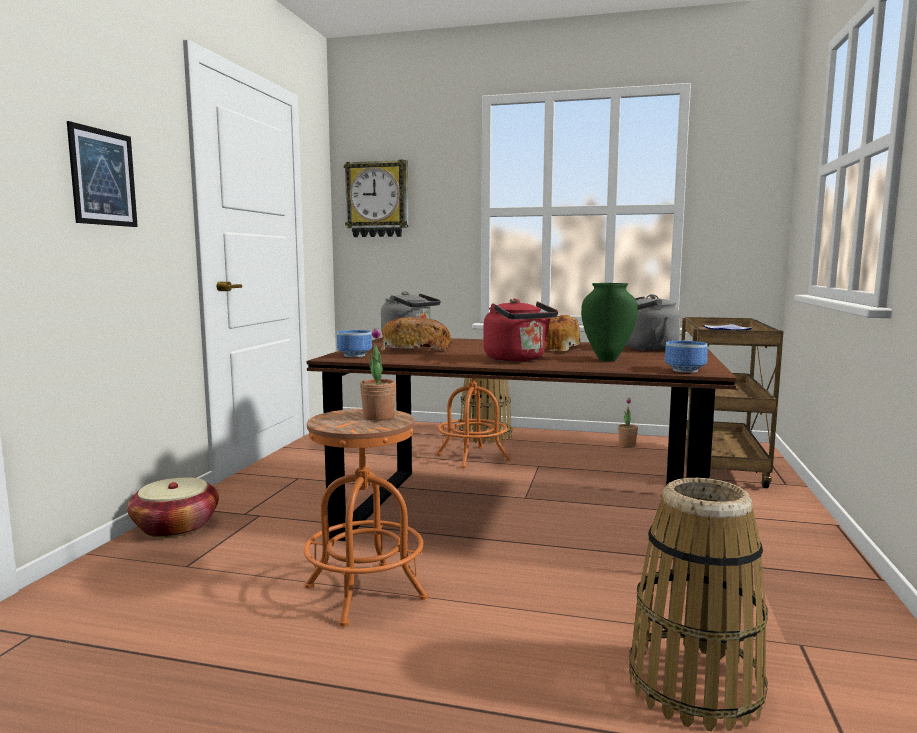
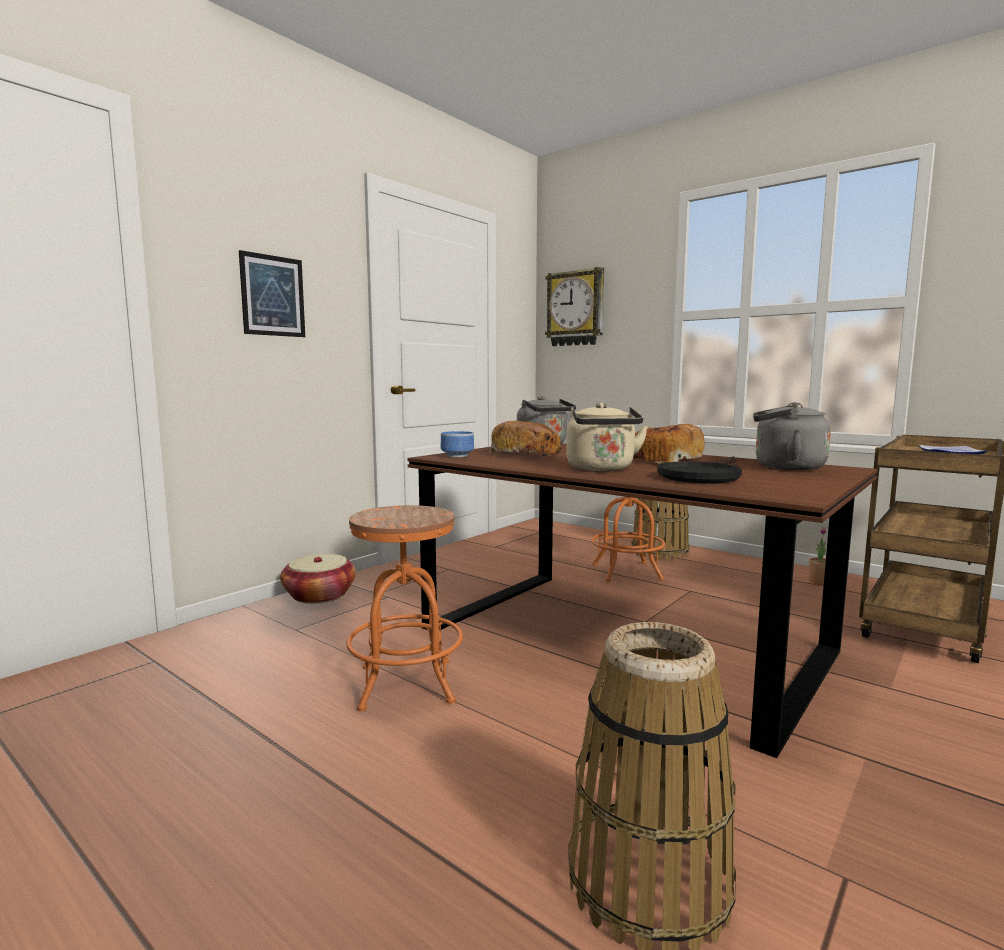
camera: 25 degrees right, 0 degrees up
(378, 417) = (419, 515): potted plant -> none
(518, 359) = (602, 469): red kettle -> beige kettle
(607, 360) = (702, 476): green vase -> black frying pan
(686, 370) = (773, 494): bowl -> none

